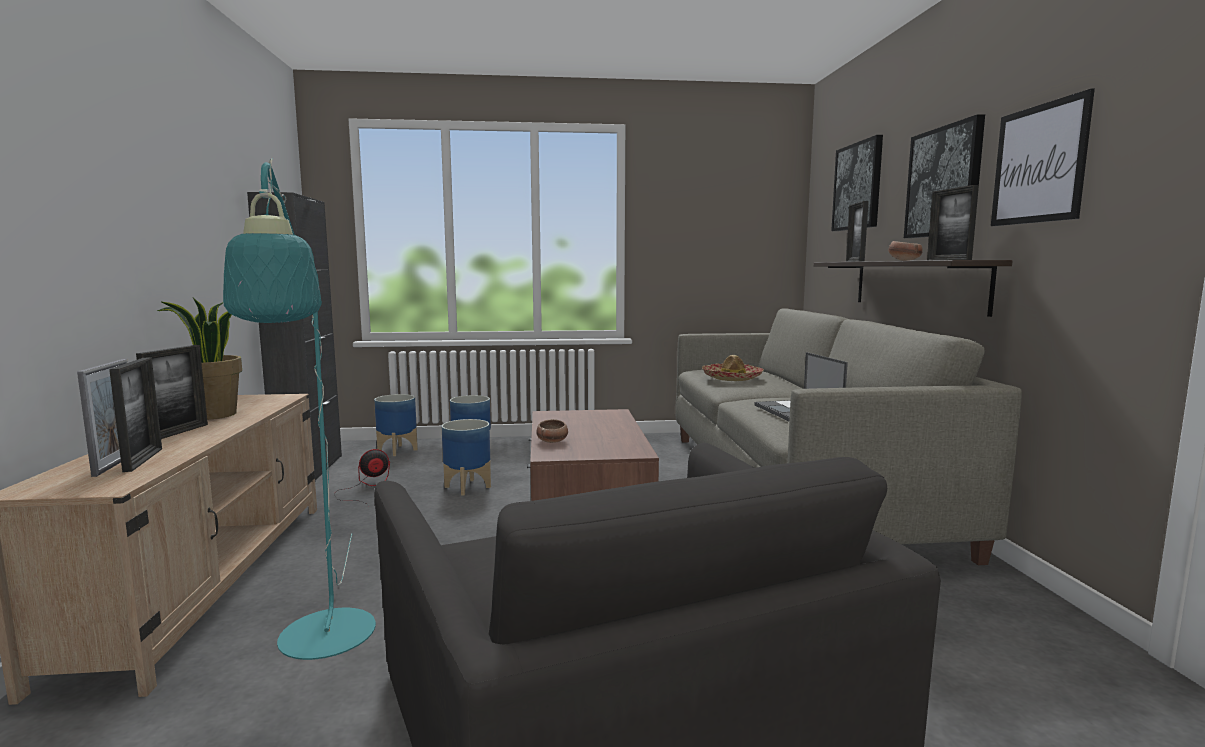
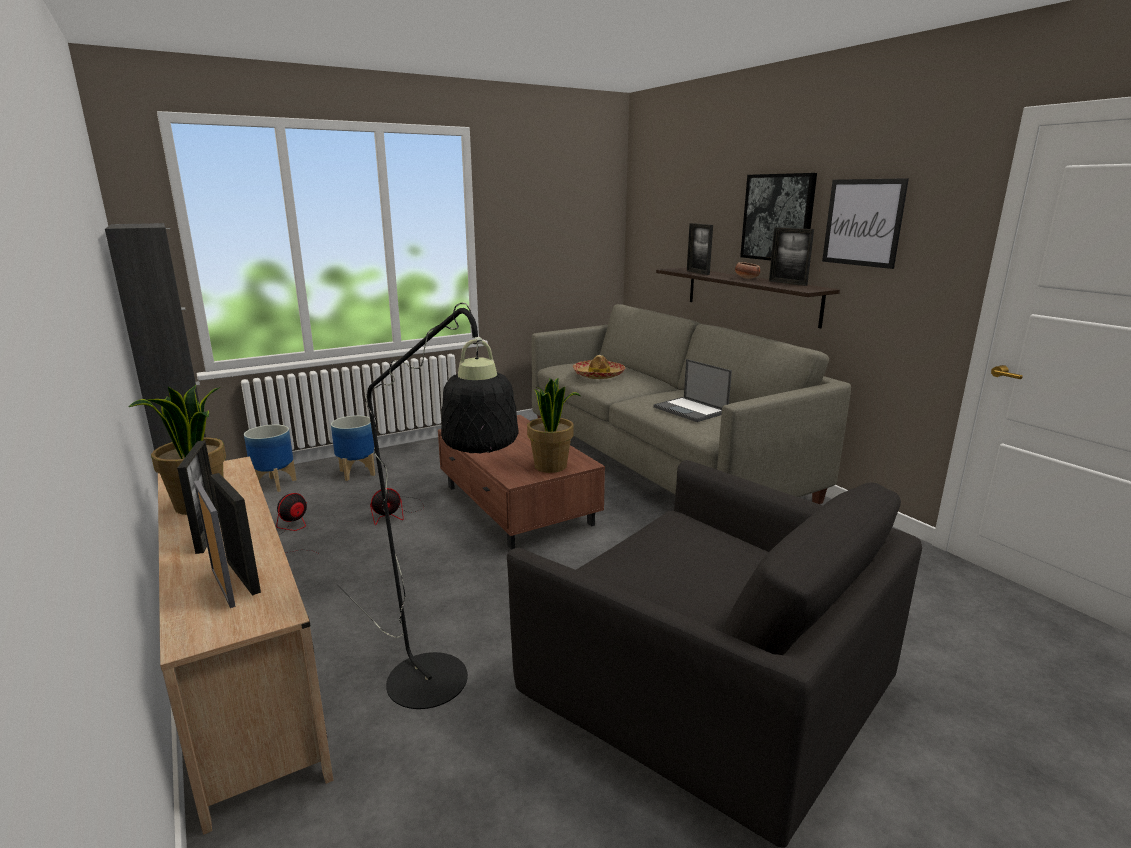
camera: 25 degrees left, 10 degrees up
(325, 646) = (439, 691): turquoise floor lamp -> black floor lamp
(467, 487) = (396, 513): planter -> fan
(552, 441) = (501, 463): bowl -> none
(600, 450) = (551, 466): none -> potted plant
(858, 186) = (686, 202): picture -> none

